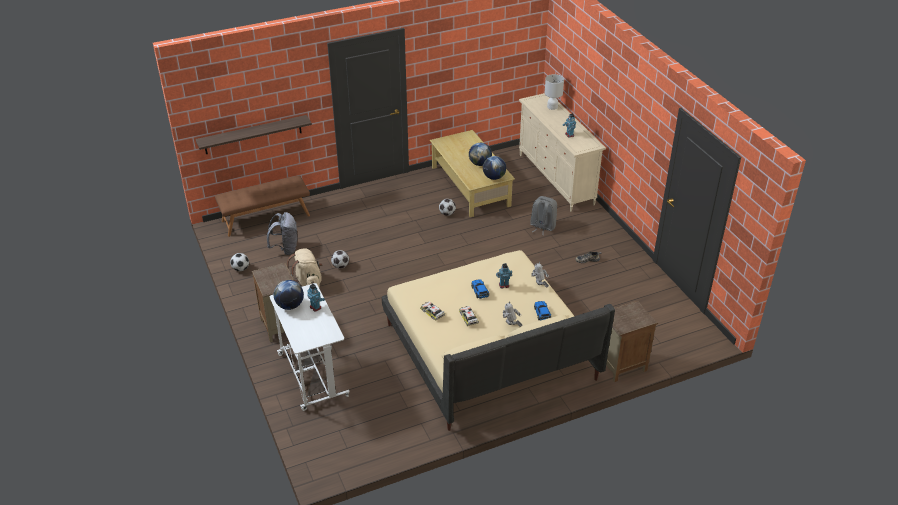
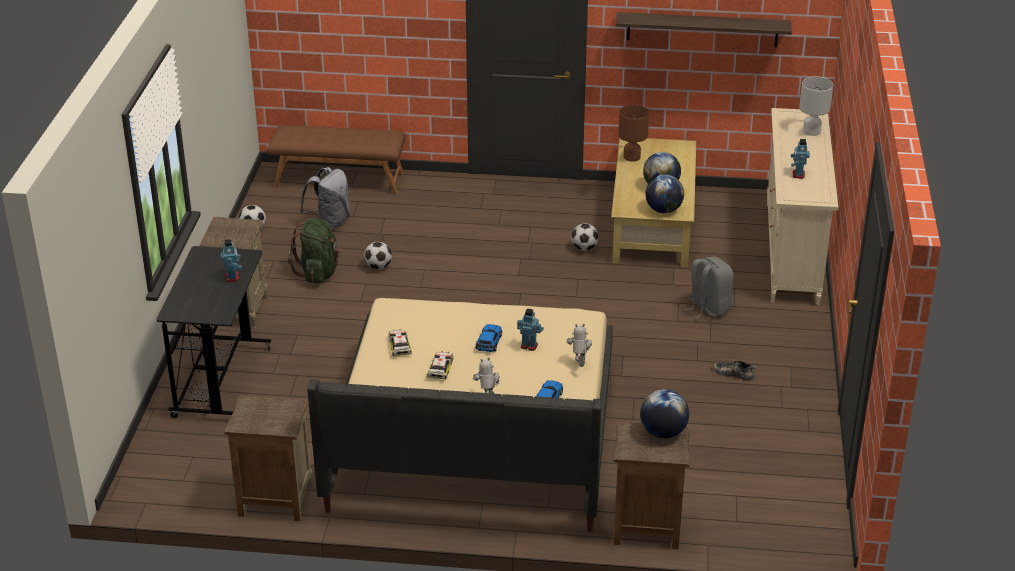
camera: 30 degrees right, 5 degrees down
(253, 135) = (342, 51): shelf -> shelf (702, 29)
(290, 305) = (205, 265): globe -> globe (663, 433)
(308, 282) = (318, 273): beige backpack -> green backpack
(312, 375) = (222, 382): white desk -> black desk
(412, 435) = (275, 499): none -> beige nightstand
(448, 150) = (631, 157): none -> brown table lamp

